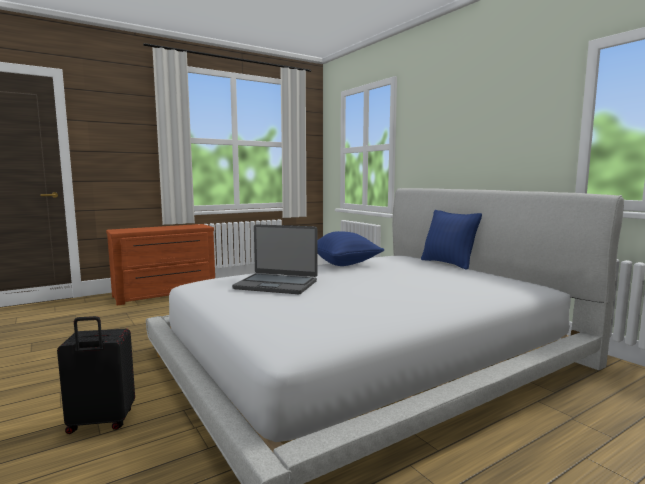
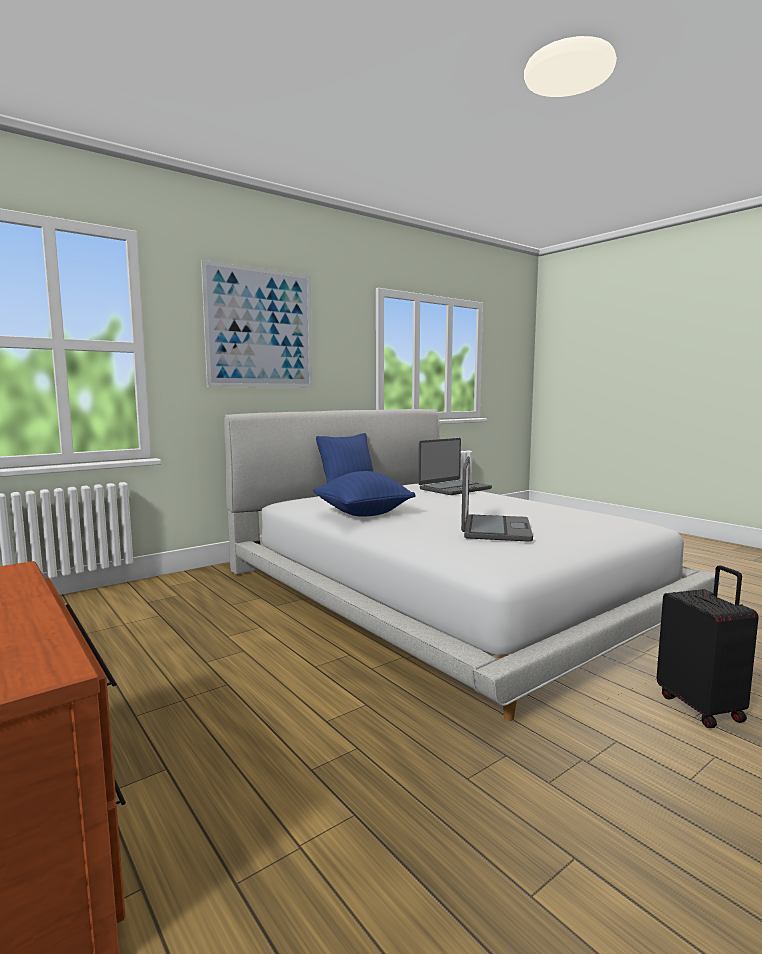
camera: 95 degrees left, 0 degrees up
(457, 120) = (260, 328): none -> picture
(477, 287) = (454, 489): none -> laptop

